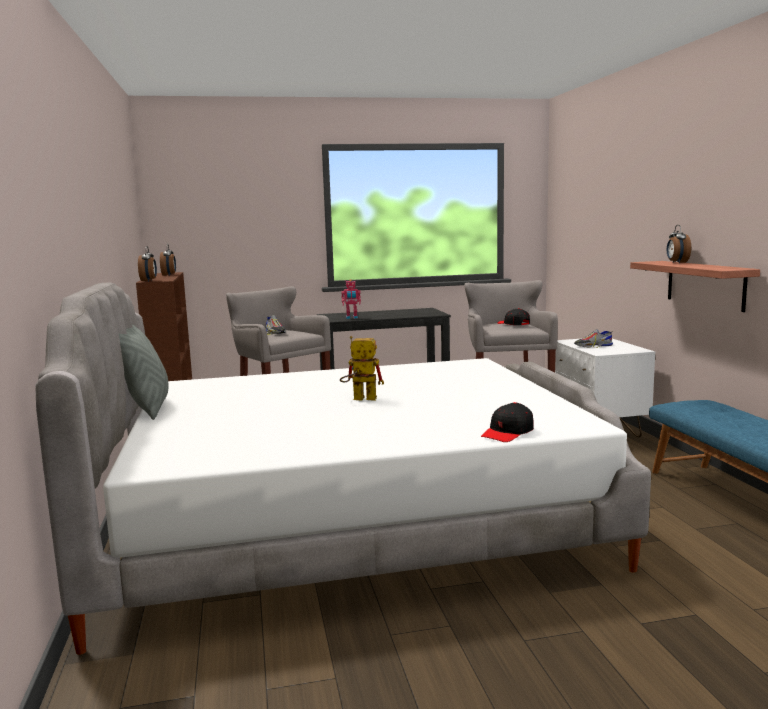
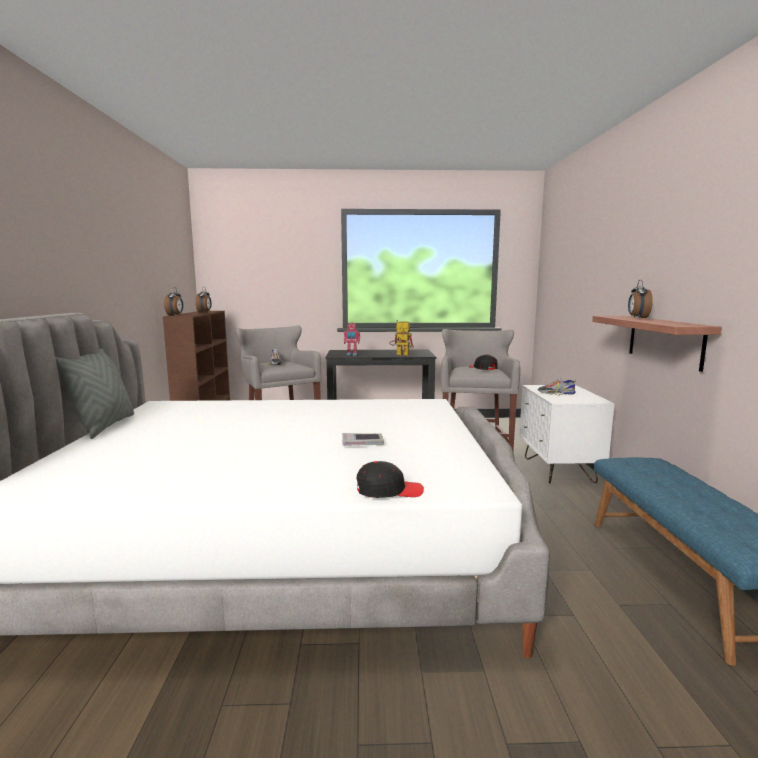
camera: 10 degrees right, 0 degrees up
(359, 399) = (288, 433): toy robot -> toy robot (399, 355)
(444, 401) = (362, 443): none -> book
(508, 433) = (389, 490): black cap -> black cap turned 150 degrees counterclockwise

